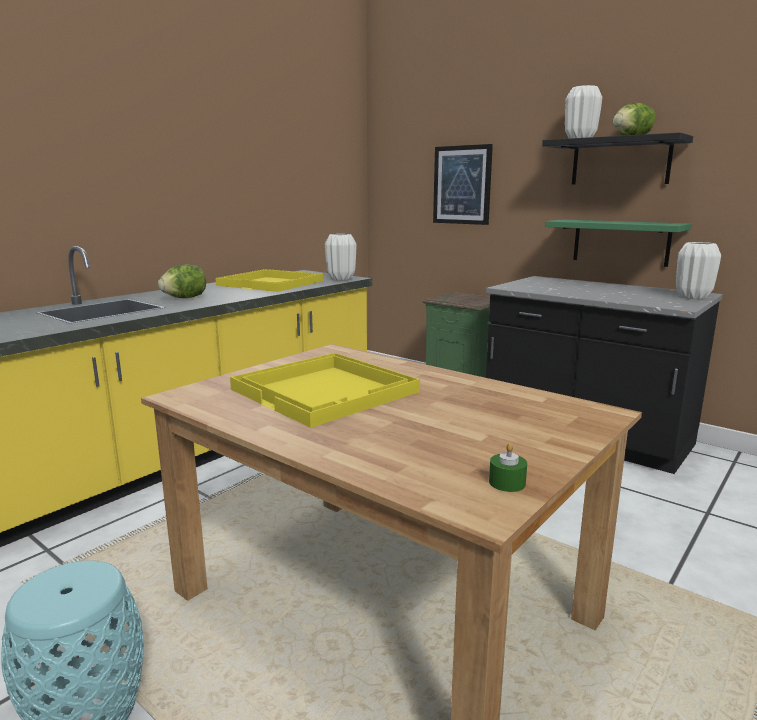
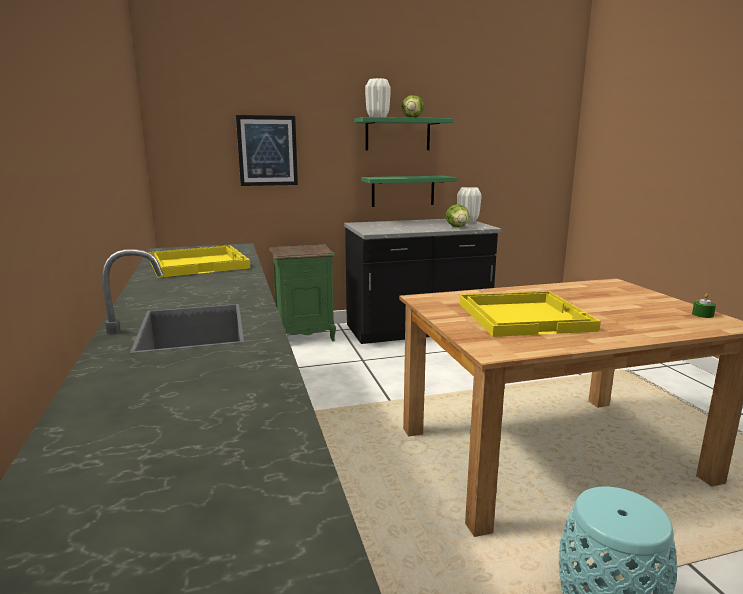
camera: 55 degrees left, 0 degrees up
(185, 298) = (205, 293): lettuce -> lettuce (457, 227)
(341, 279) = (236, 248): white vase -> none
(620, 162) = (397, 134): black shelf -> green shelf

